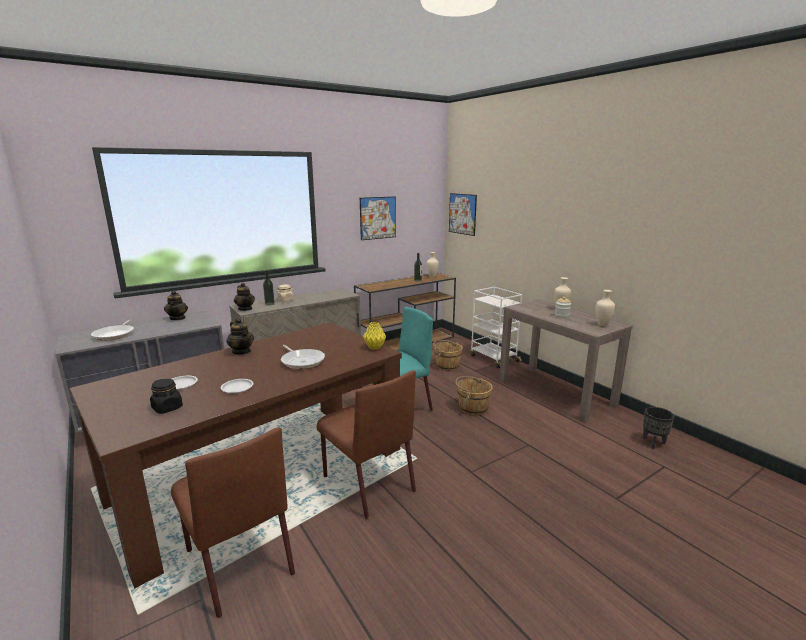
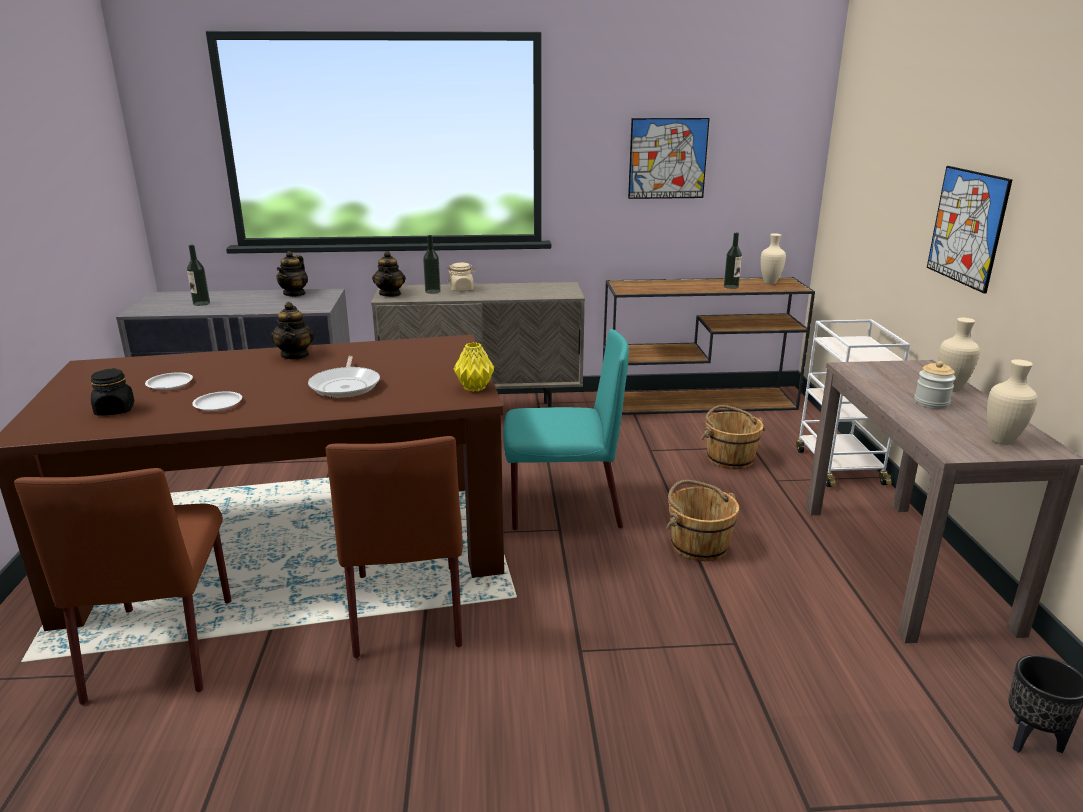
camera: 30 degrees right, 5 degrees up
(115, 334) = (201, 303): frying pan -> bottle
(462, 214) = (849, 160): picture -> picture (967, 227)

